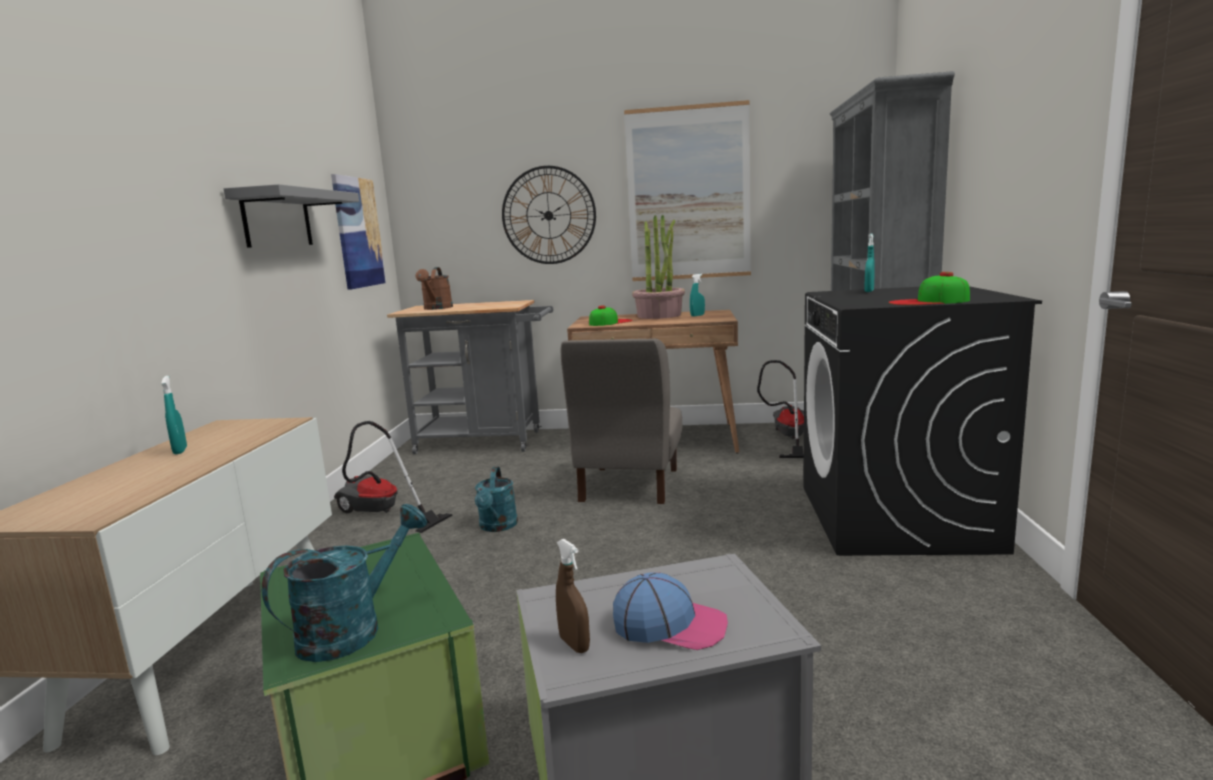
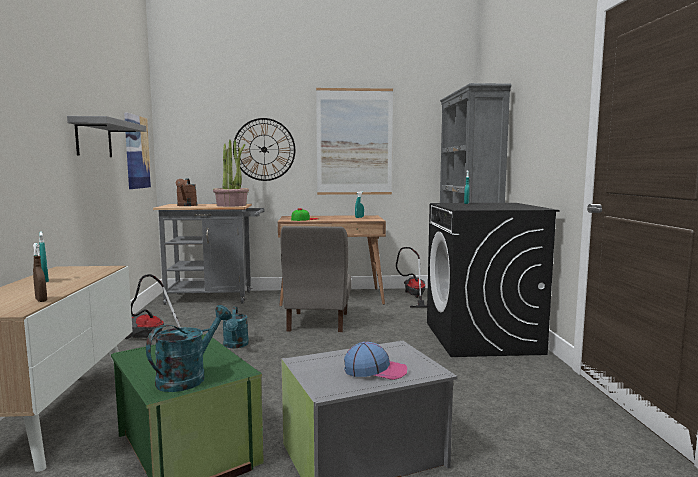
camera: 10 degrees left, 5 degrees down
(574, 644) = (324, 379): brown spray bottle -> brown spray bottle (41, 300)
(659, 315) = (335, 217): potted plant -> potted plant (231, 205)
(929, 301) = (501, 208): cap -> none

